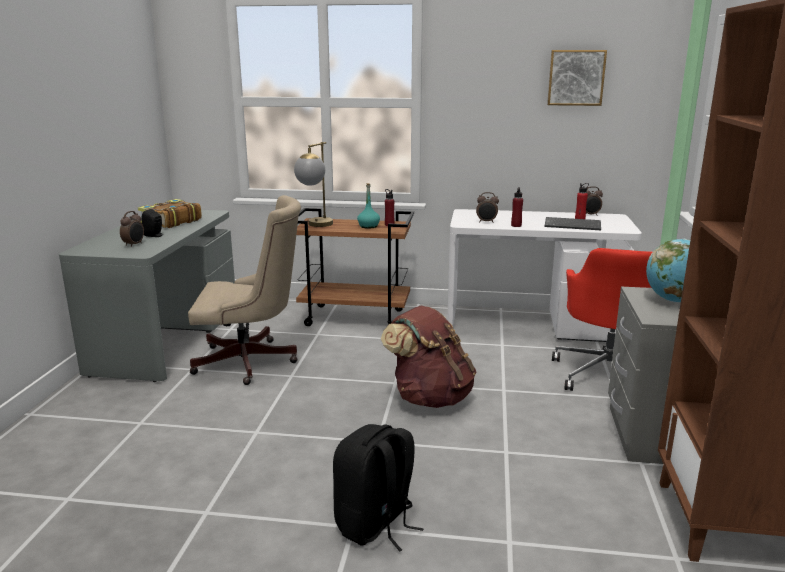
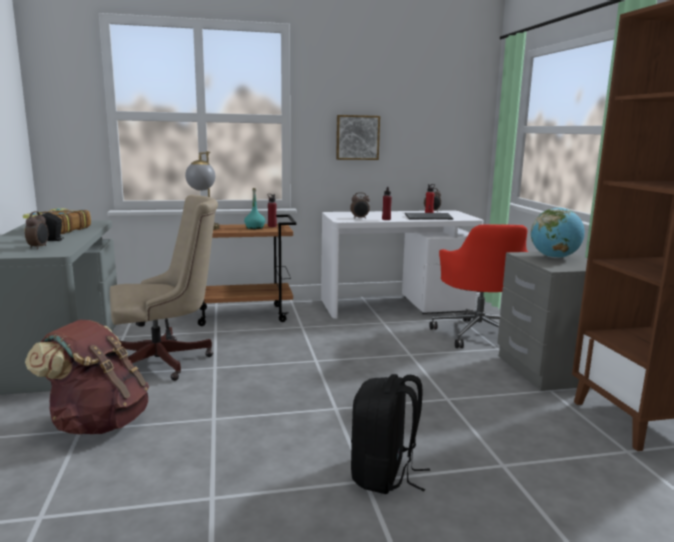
camera: 20 degrees left, 5 degrees down
(429, 397) = (354, 368): brown backpack -> brown backpack (98, 423)
(576, 77) = (415, 100): picture -> picture (357, 137)

